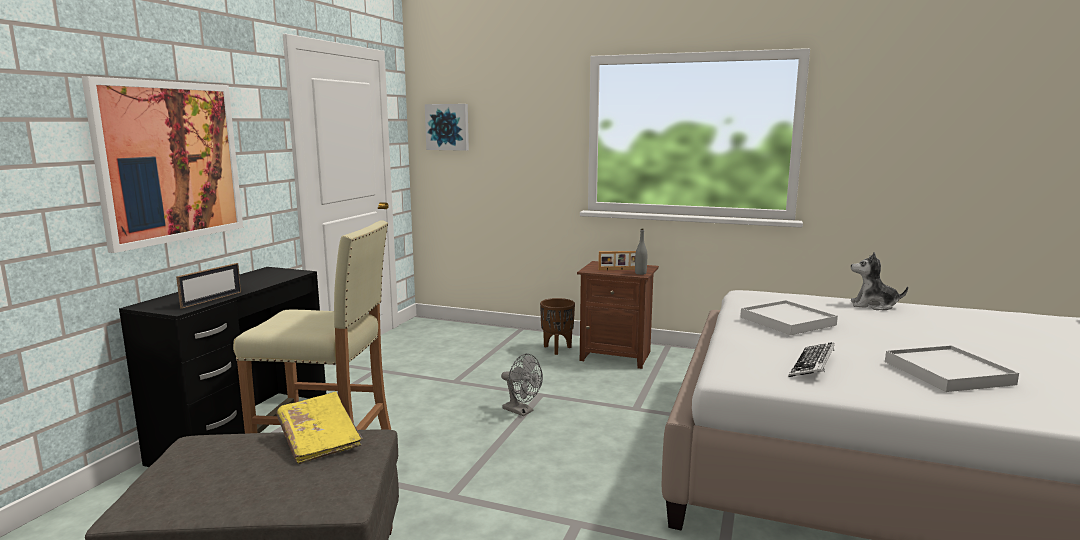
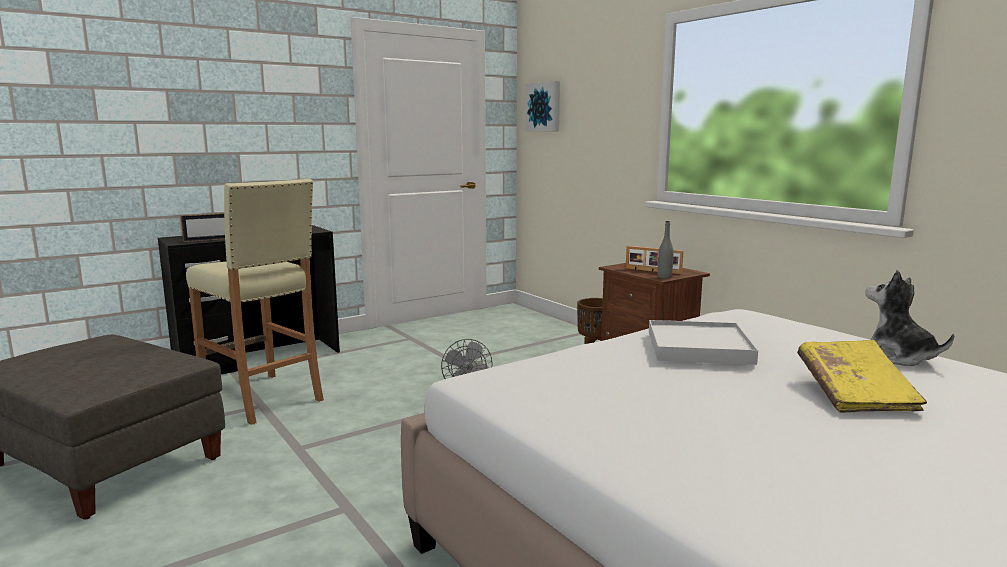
camera: 35 degrees right, 0 degrees up
(170, 162) = (217, 126): picture -> none
(319, 440) = (153, 355): yellow book -> yellow book (854, 393)
(812, 366) = (594, 395): keyboard -> none
(948, 373) = (769, 453): white tray -> none

